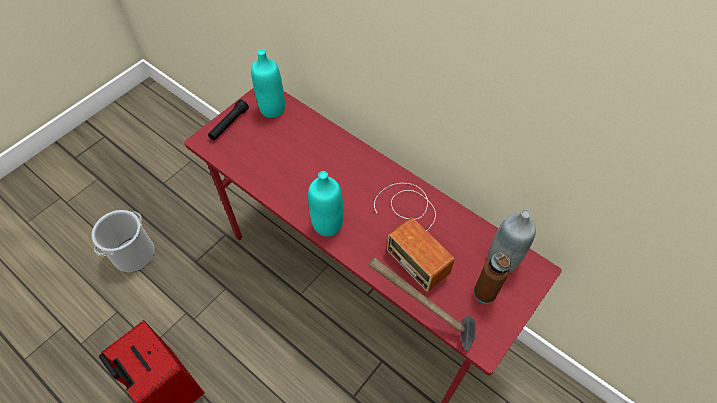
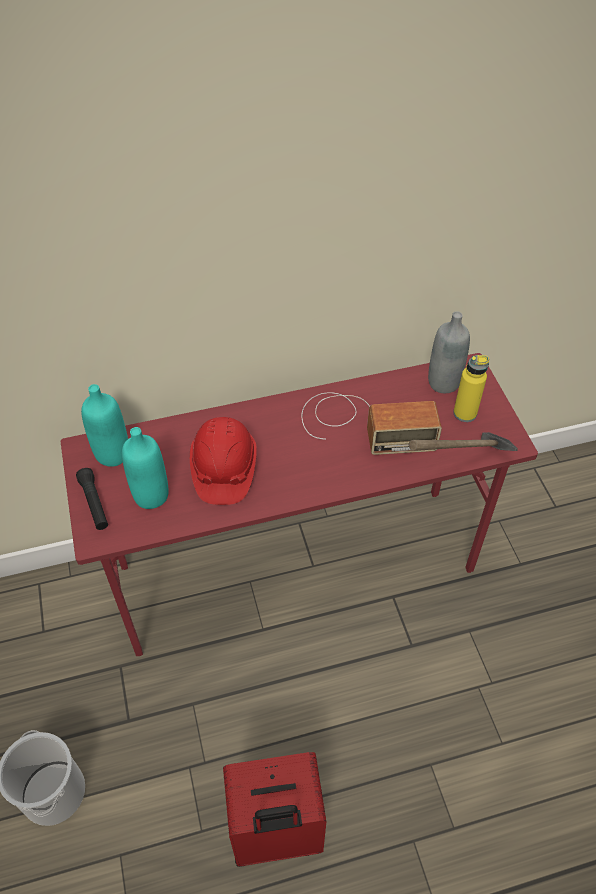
camera: 55 degrees left, 5 degrees down
(304, 171) = (223, 470): none -> red hard hat
(327, 224) = (304, 485): turquoise bottle -> turquoise bottle (151, 495)
(484, 293) = (465, 413): brown bottle -> yellow bottle

